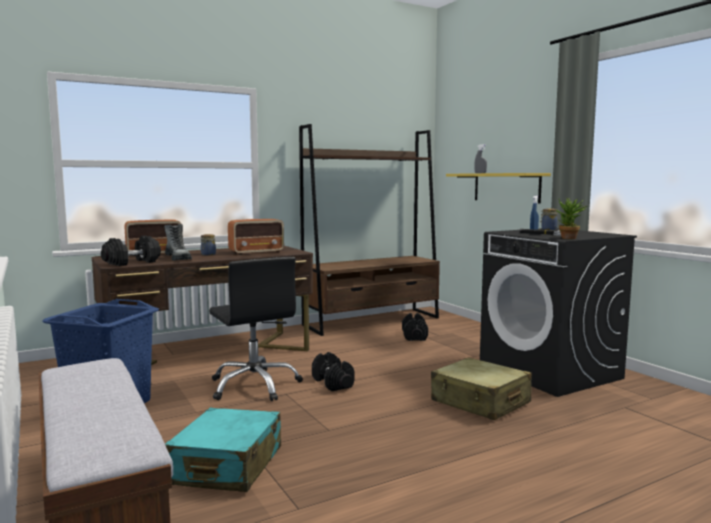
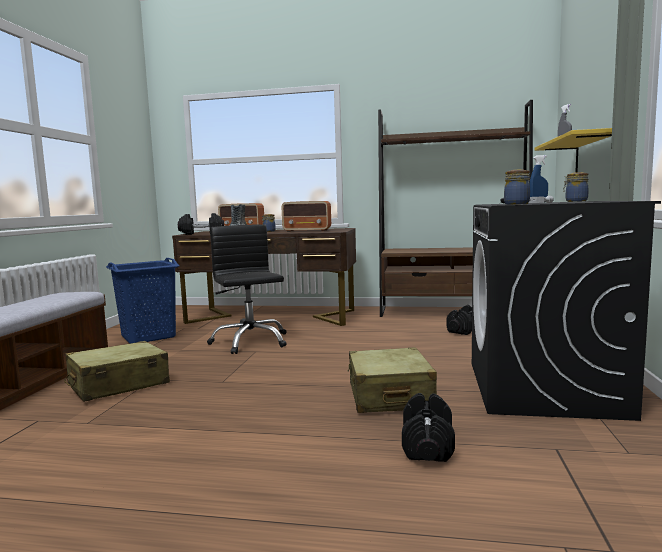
camera: 40 degrees right, 0 degrees up
(226, 466) = (118, 385): turquoise suitcase -> beige suitcase
(255, 385) = (250, 341): black office chair -> black office chair turned 150 degrees clockwise
(333, 383) = (304, 351): black dumbbell -> black dumbbell (428, 445)
(569, 238) = (516, 204): potted plant -> jar

